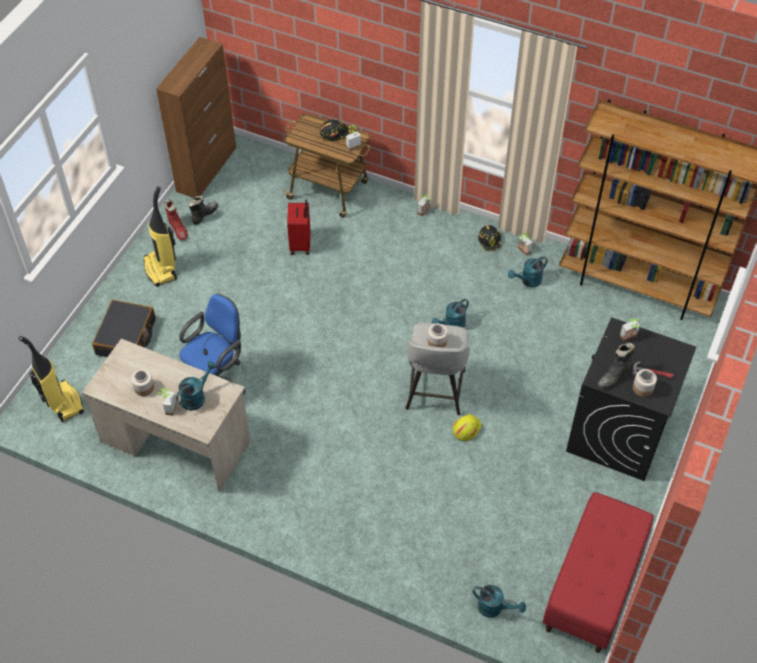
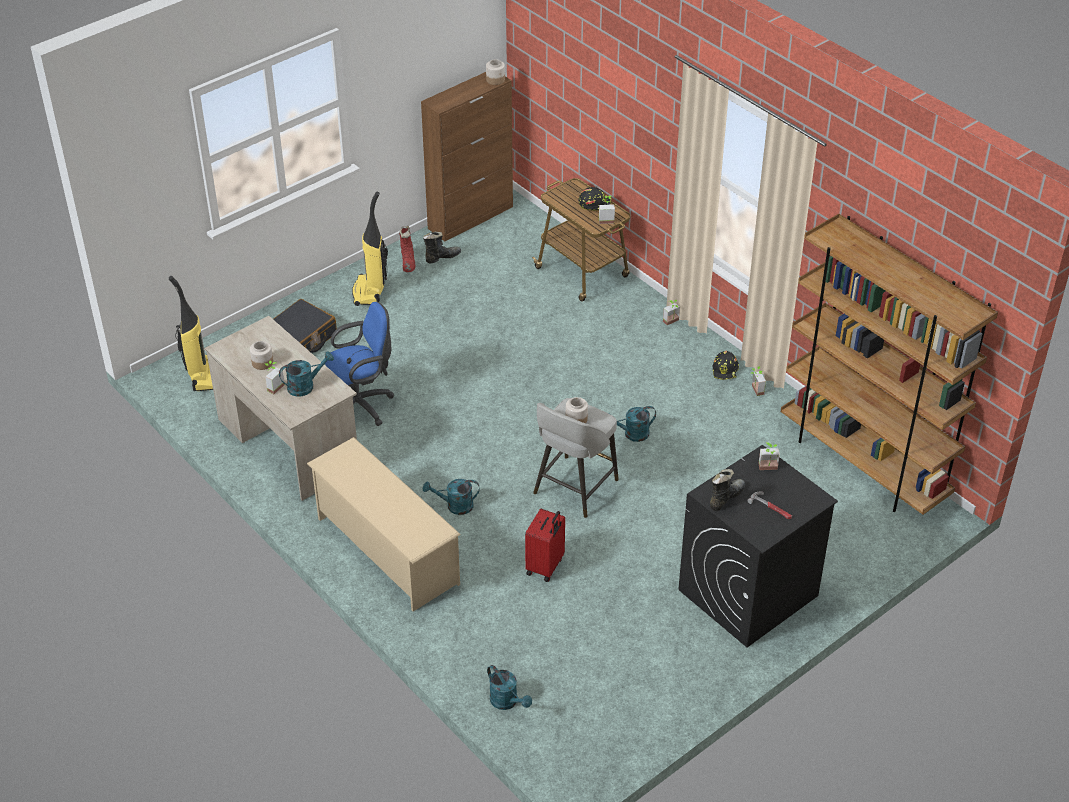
camera: 25 degrees right, 10 degrees down
(301, 244) = (522, 312): red suitcase -> red suitcase (545, 567)
(318, 510) = (386, 550): none -> beige shoe rack
(466, 428) = (585, 532): yellow hard hat -> none
(528, 281) = (742, 420): turquoise watering can -> turquoise watering can (454, 506)
(593, 587) = (624, 723): red bench -> none
(614, 377) = (725, 497): black boot -> black boot turned 150 degrees clockwise
(643, 388) = (750, 518): jar -> jar (495, 80)

